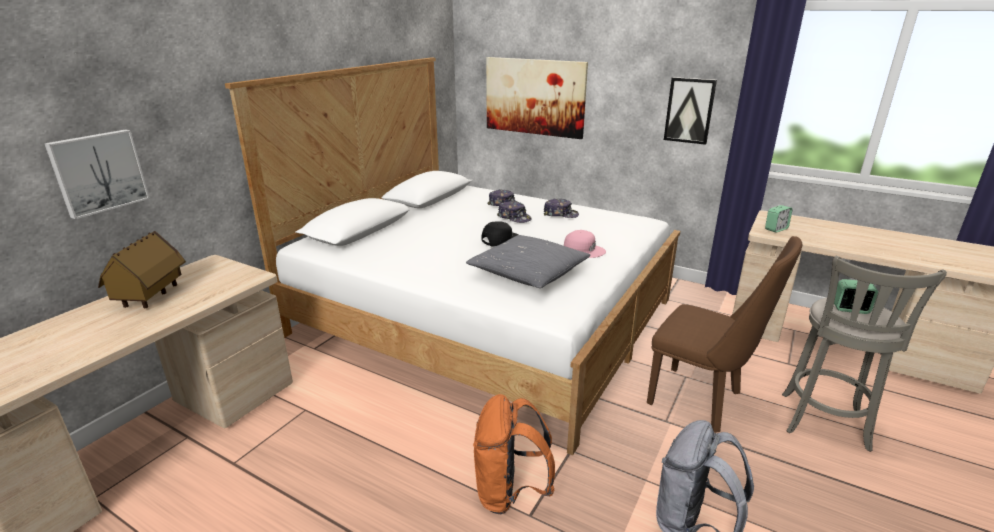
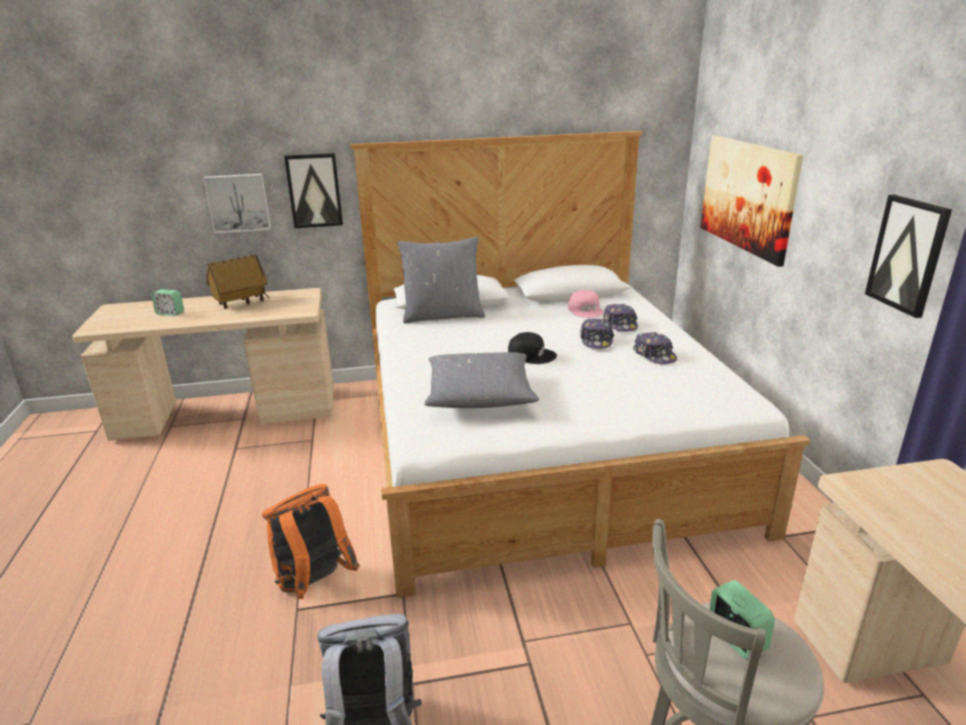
camera: 50 degrees right, 0 degrees up
(190, 142) = (314, 190): none -> picture
(373, 239) = (443, 315): none -> grey pillow
(584, 250) = (587, 399): pink cap -> pink cap (586, 310)
(702, 401) = (598, 657): brown chair -> none
(776, 229) = (890, 491): alarm clock -> alarm clock (170, 313)

